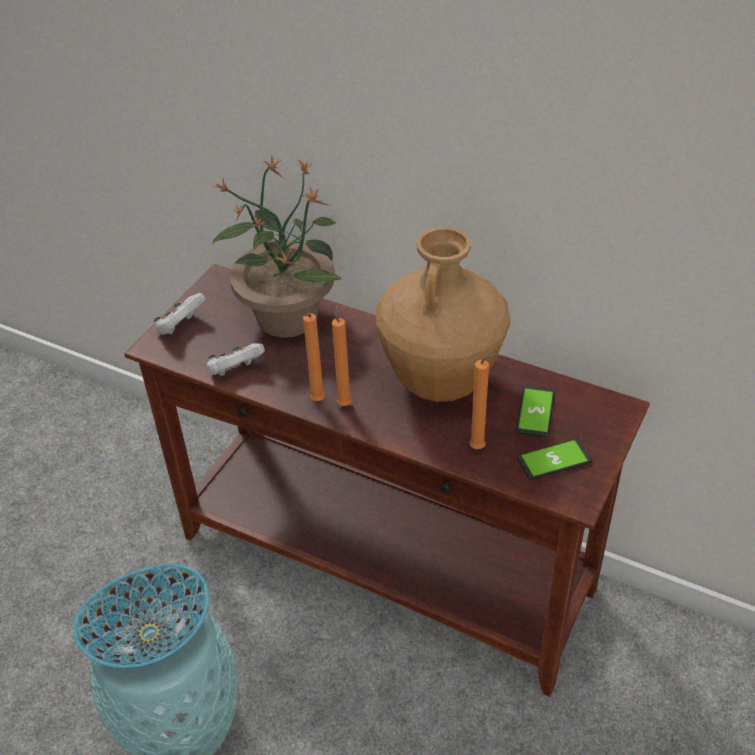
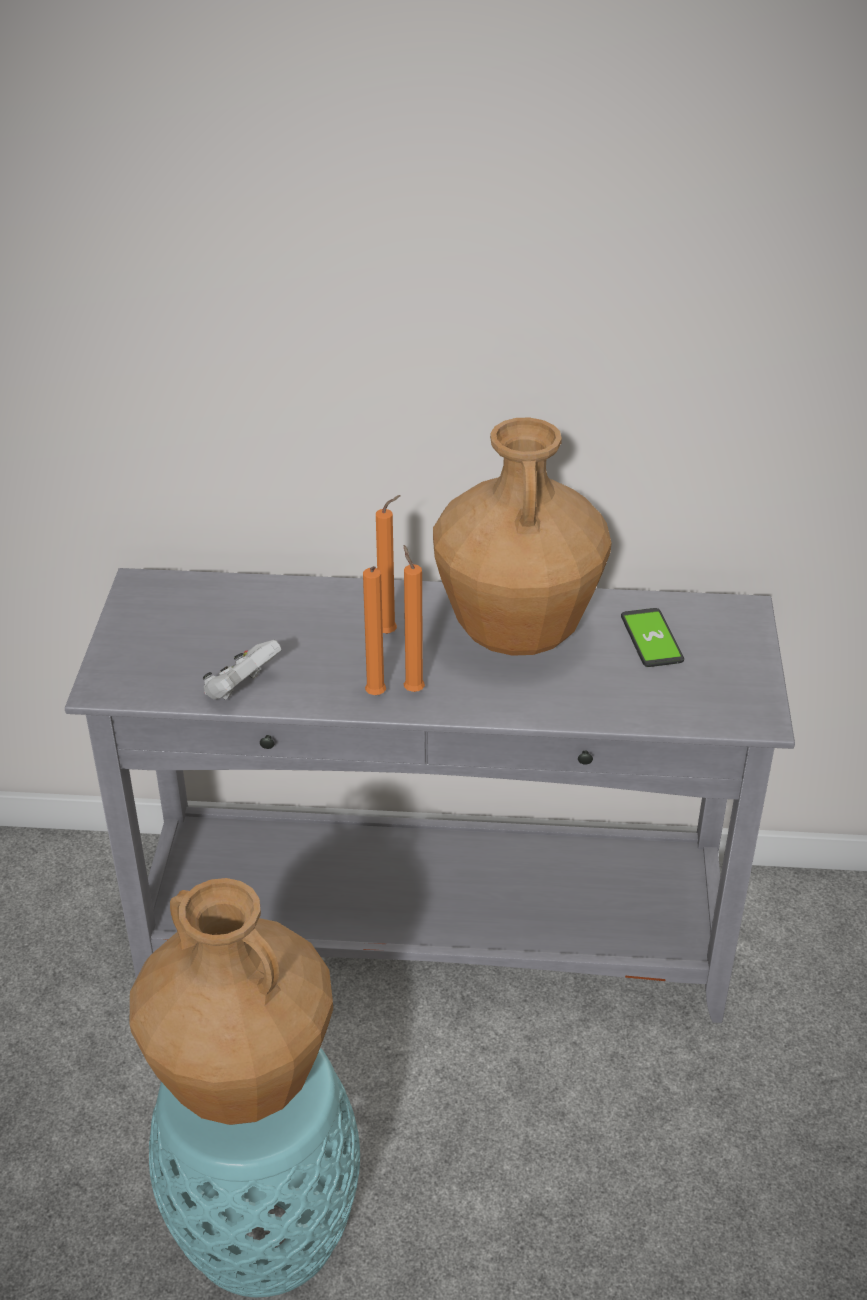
camera: 25 degrees left, 5 degrees down
(150, 635) = (243, 1083): bowl -> brown vase
(181, 327) = (126, 655): white game controller -> none
(287, 316) = (266, 607): potted plant -> none
(387, 562) = (436, 931): brown console table -> grey console table
(479, 448) = (612, 695): orange candle -> orange candle (390, 633)
(554, 460) = (707, 685): phone -> none

